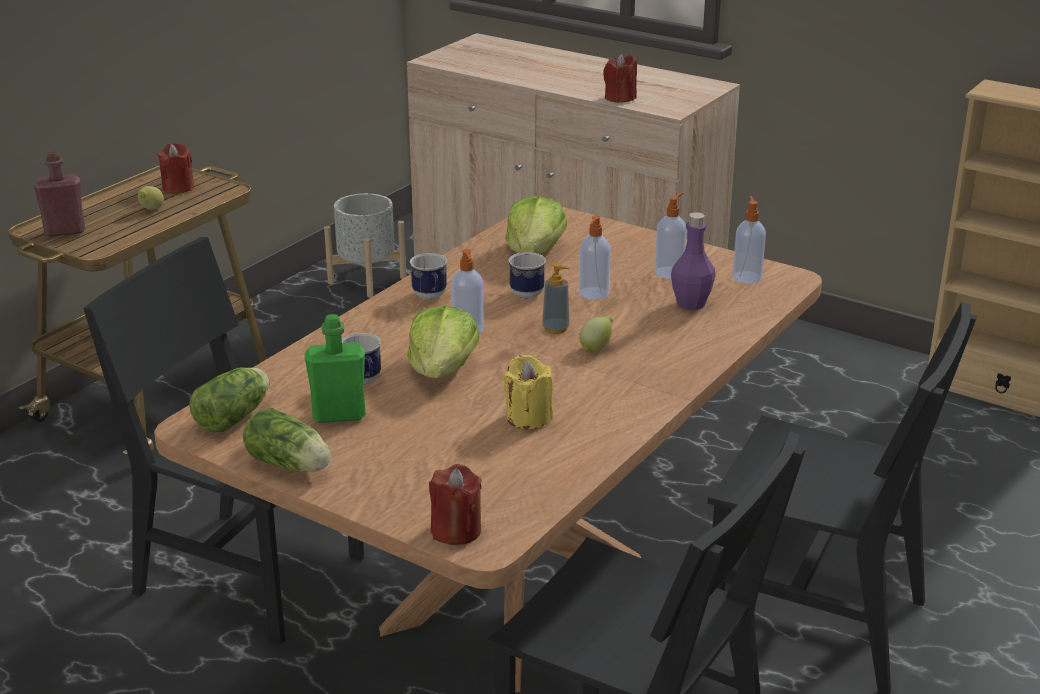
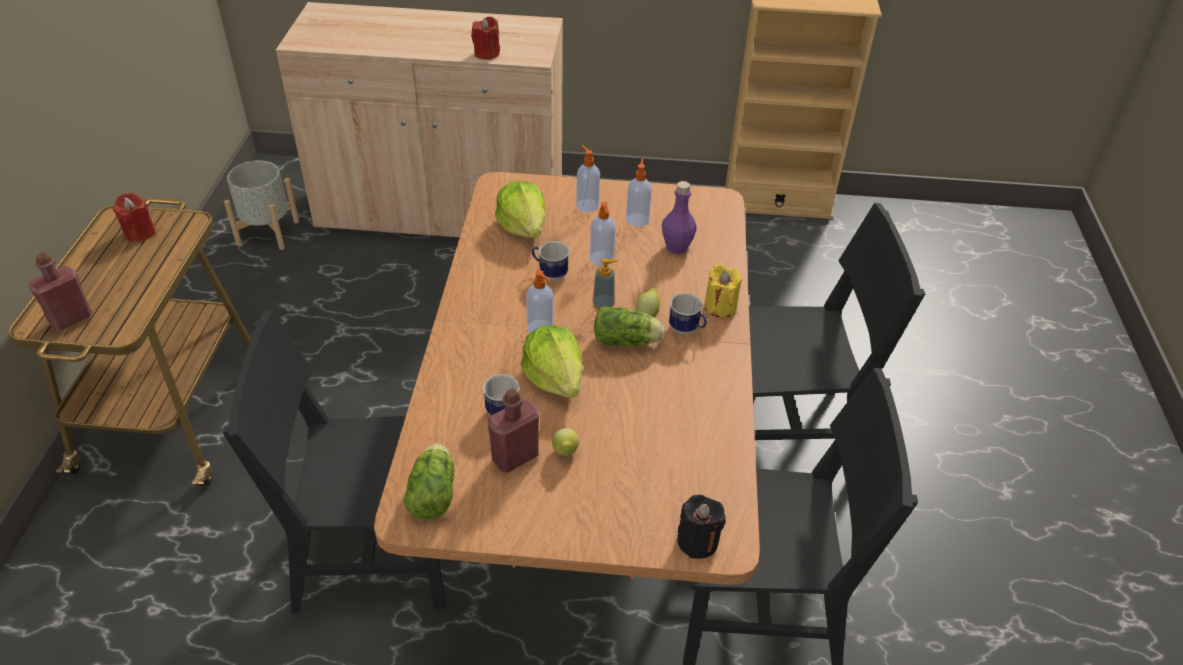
camera: 30 degrees left, 15 degrees up
(151, 210) = (135, 267): lemon -> lemon (565, 453)
(291, 466) = (522, 527): lettuce -> lettuce (628, 341)
(339, 415) = (515, 457): green bottle -> red bottle
(431, 297) = (484, 302): mug -> mug (687, 330)
(456, 530) = (697, 541): red candle -> black candle
(528, 417) = (656, 404): yellow candle -> yellow candle (720, 306)
(746, 277) = (692, 207): soap dispenser -> soap dispenser (587, 205)

